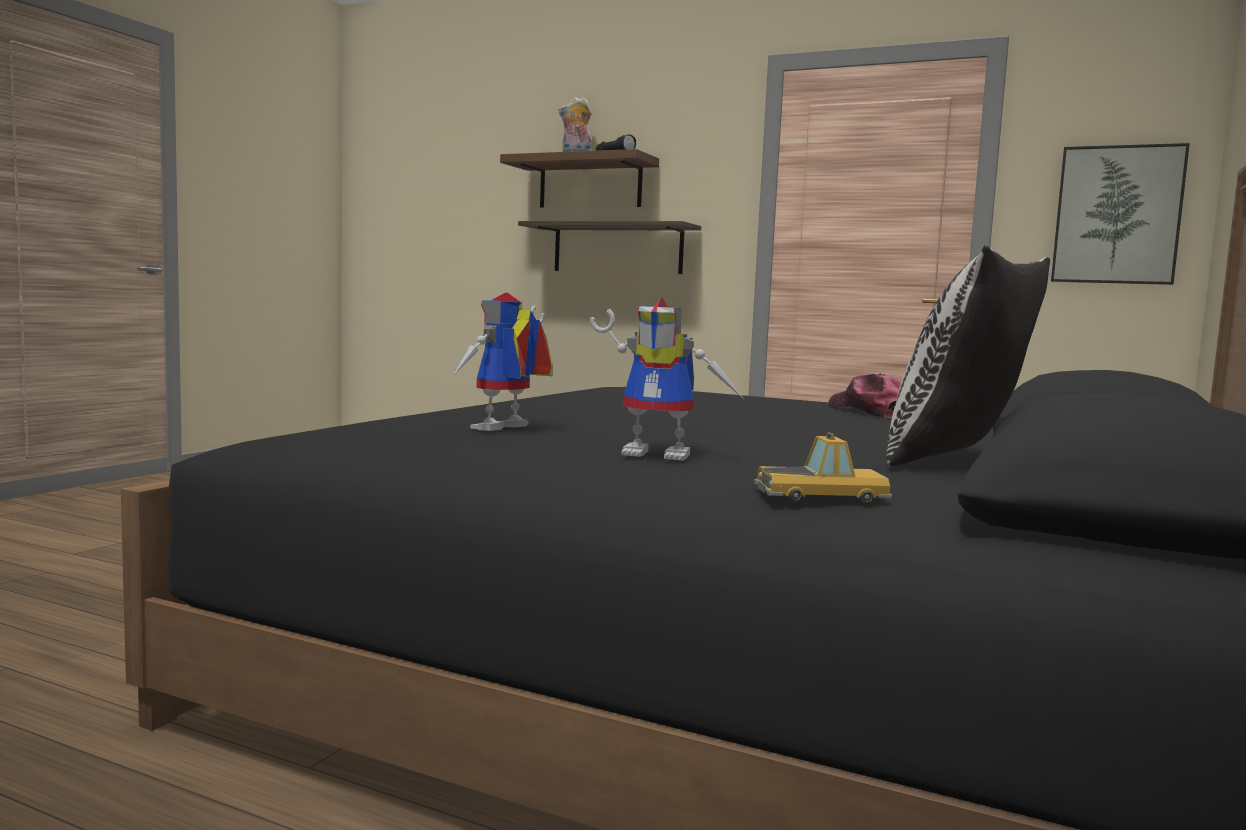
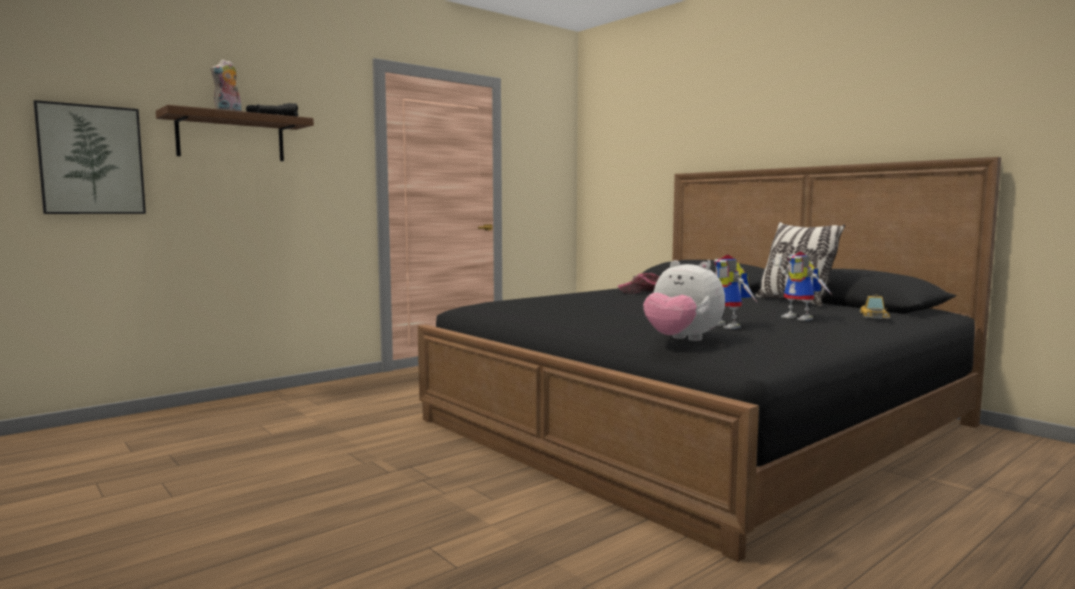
camera: 65 degrees left, 0 degrees up
(364, 420) = (681, 340): none -> plush toy
(617, 249) = (264, 196): shelf -> none
(663, 454) = (801, 318): toy robot -> toy robot turned 105 degrees clockwise
(1117, 215) = (547, 179): picture -> picture (91, 160)

